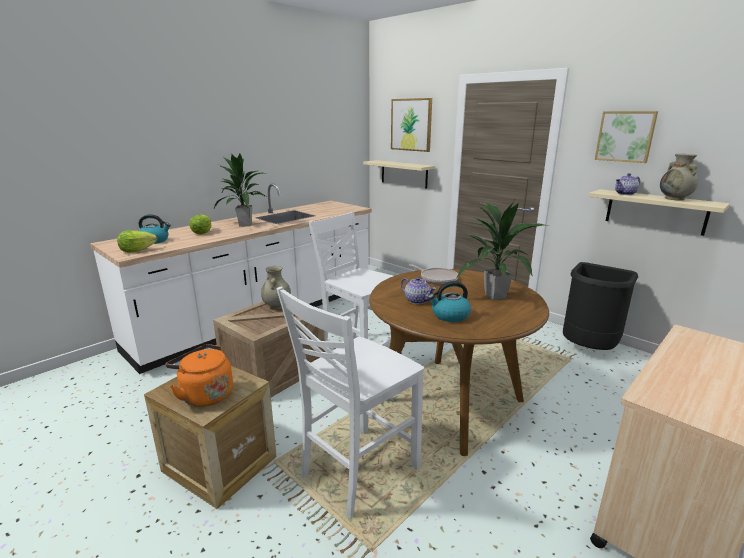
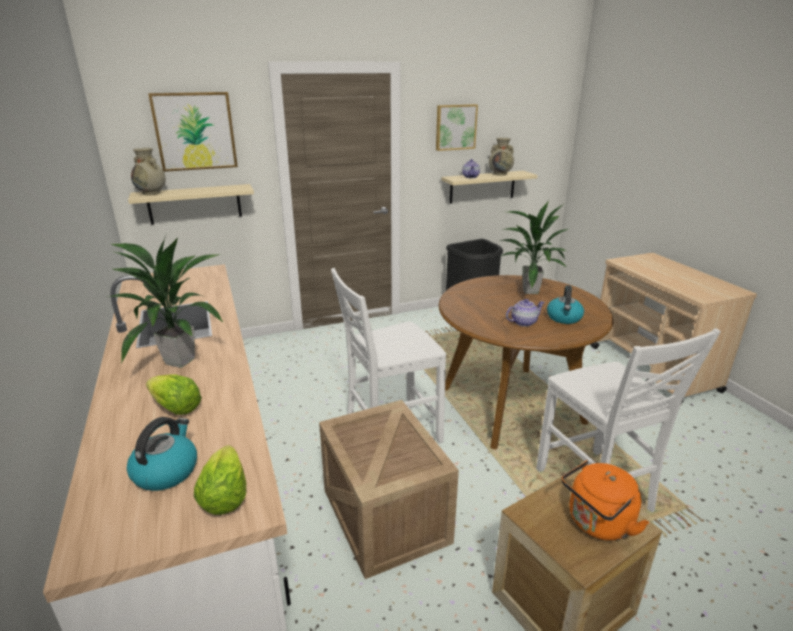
camera: 65 degrees left, 5 degrees up
(277, 306) = (355, 434): beige vase -> beige vase (152, 193)
(437, 278) = (471, 300): frying pan -> none

